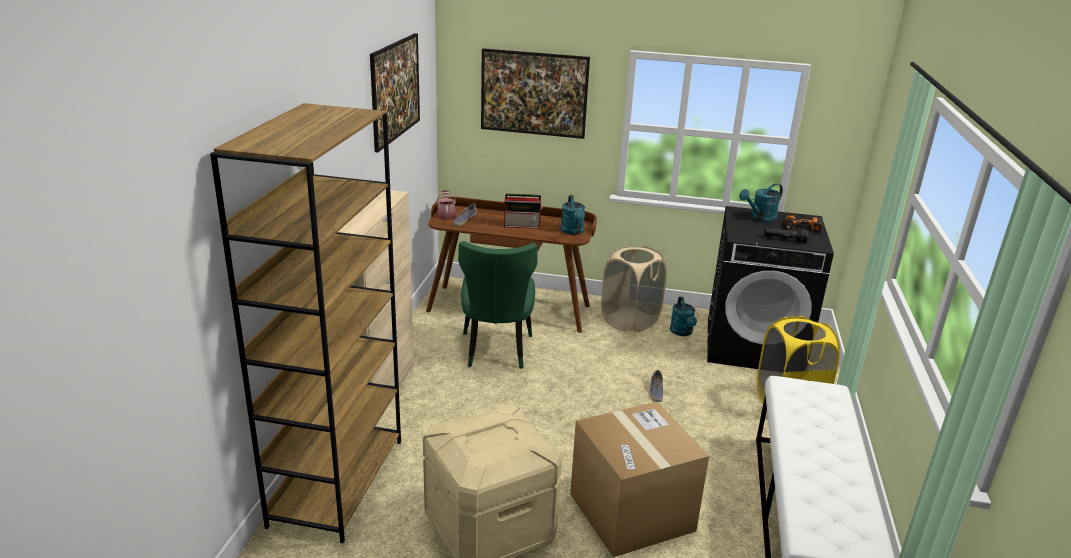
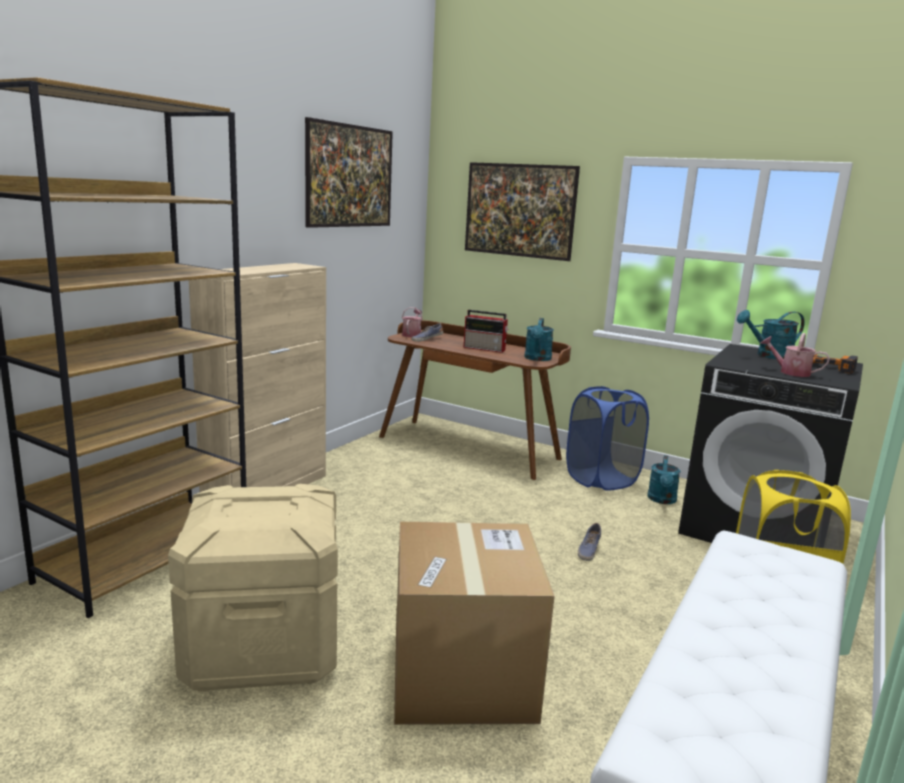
camera: 20 degrees right, 10 degrees down
(496, 352) = (423, 480): green chair -> none
(630, 321) = (601, 479): beige laundry basket -> blue laundry basket
(784, 239) = (790, 372): black flashlight -> watering can

